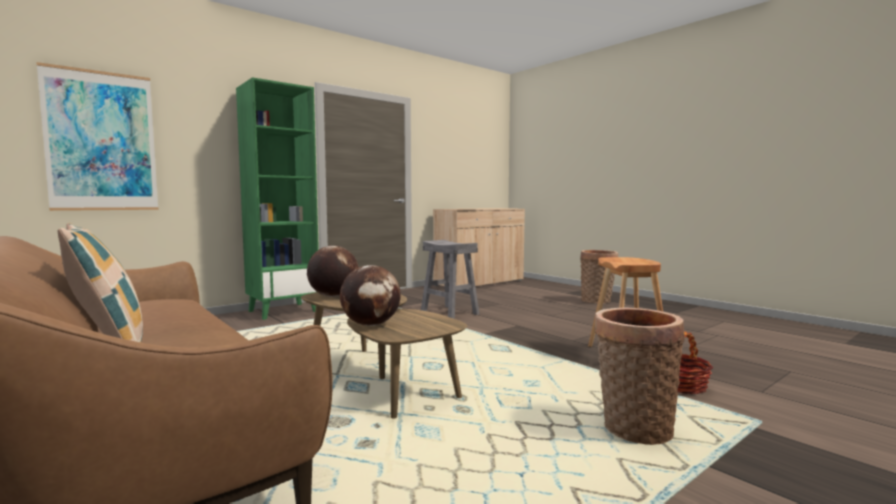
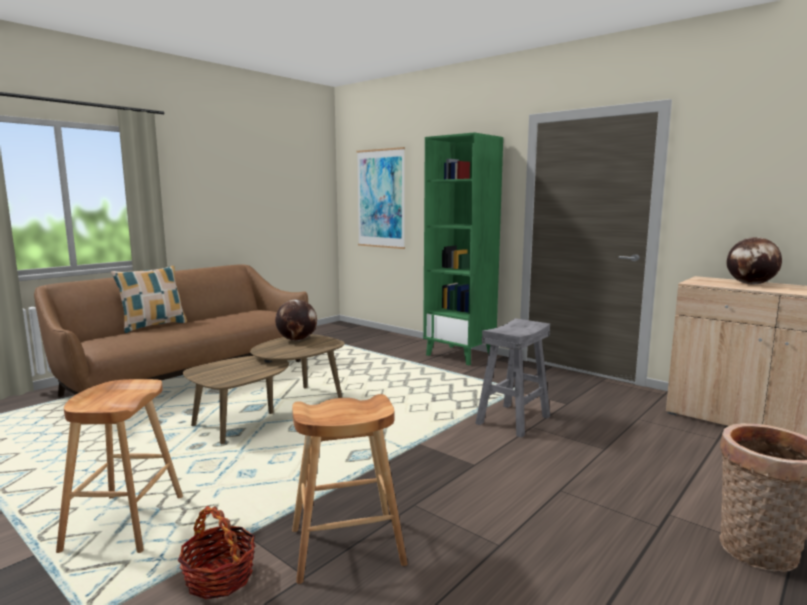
camera: 80 degrees right, 5 degrees up
(371, 325) = (231, 362): globe -> globe (751, 284)
(633, 428) = (125, 523): basket -> brown stool

